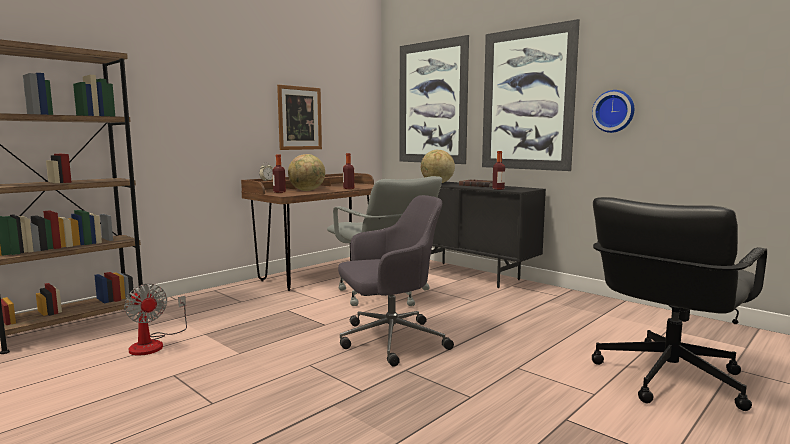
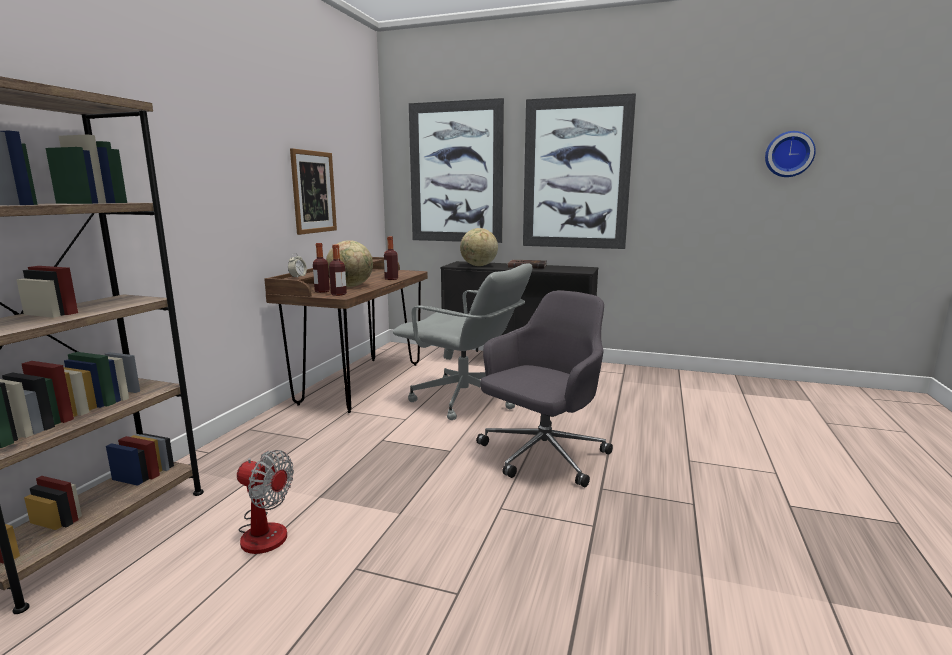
camera: 25 degrees left, 5 degrees up
(498, 189) = (560, 270): bottle -> bottle (338, 294)
(614, 111) = (670, 190): wall clock -> wall clock (788, 154)
(667, 378) = (801, 443): black office chair -> none

